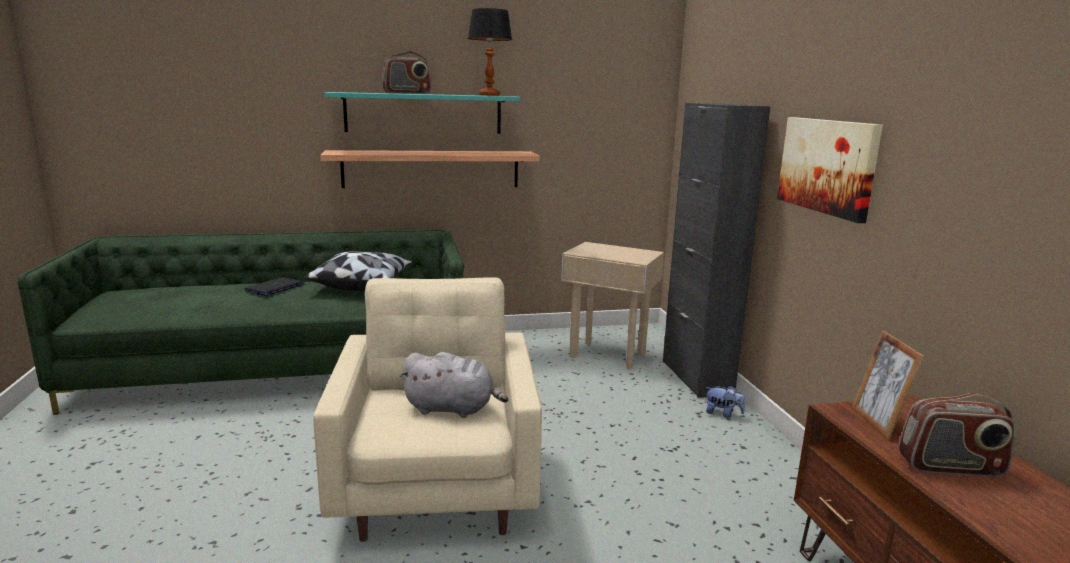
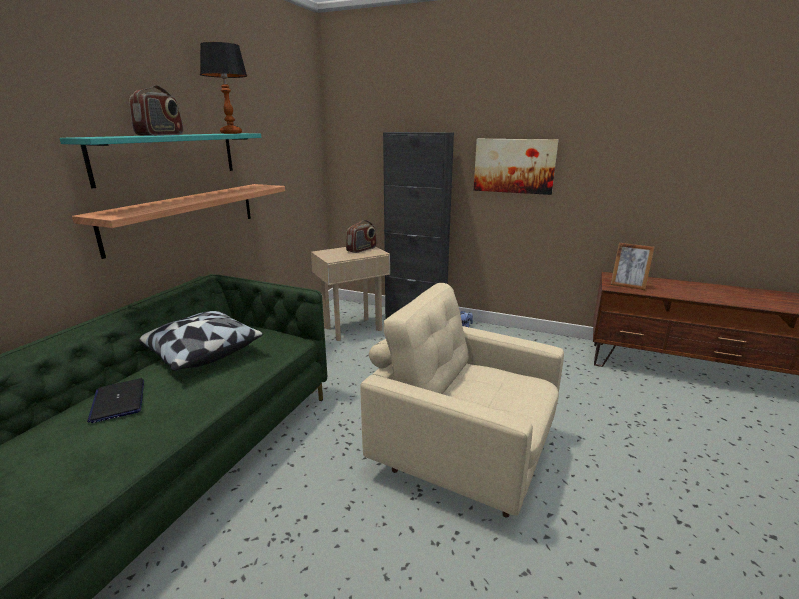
camera: 55 degrees left, 5 degrees up
(452, 409) = (494, 386): grey plush toy -> none
(950, 467) = (671, 290): radio -> radio (362, 249)

